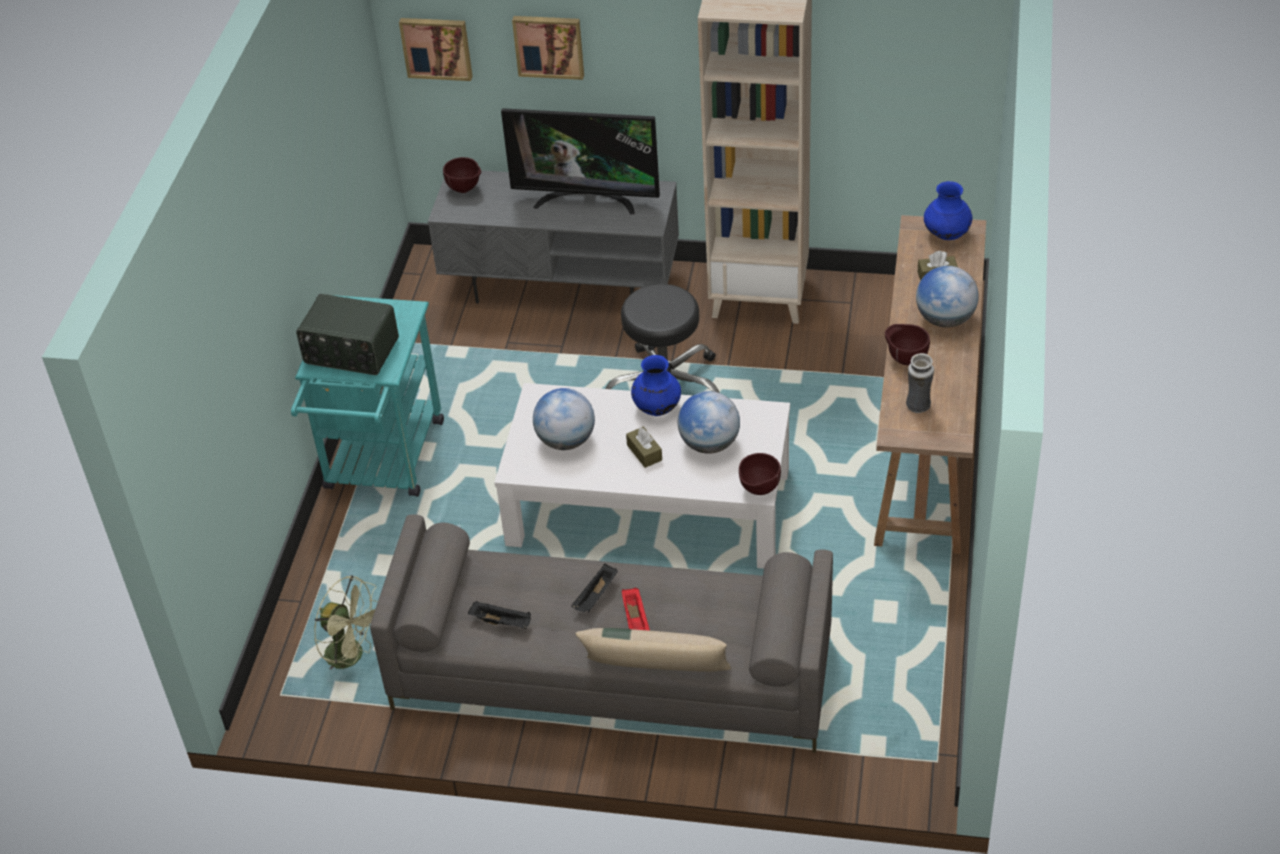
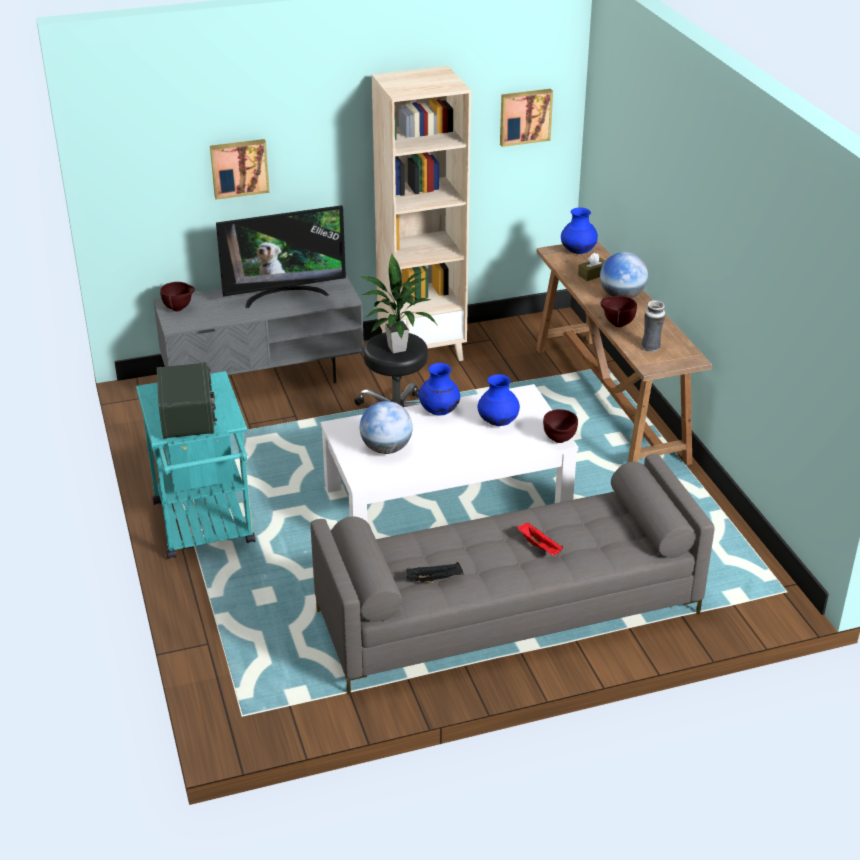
camera: 30 degrees left, 10 degrees down
(351, 352) = (188, 417): radio -> radio turned 90 degrees counterclockwise
(352, 656) = (285, 668): green fan -> none
(437, 47) = (143, 187): picture -> picture (525, 116)
(596, 596) = (495, 540): black tray -> none
(644, 452) = (454, 440): brown tissue box -> none
(655, 673) = (583, 575): beige pillow -> none
(657, 312) = (397, 349): none -> potted plant
(709, 444) = (498, 422): globe -> blue vase

